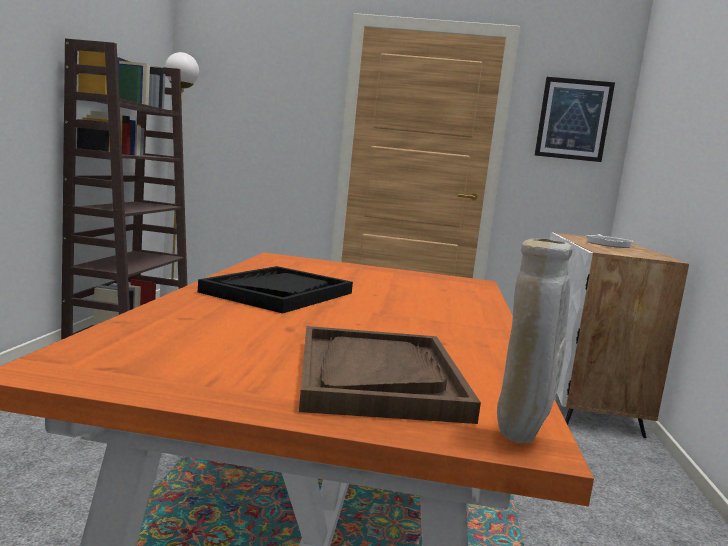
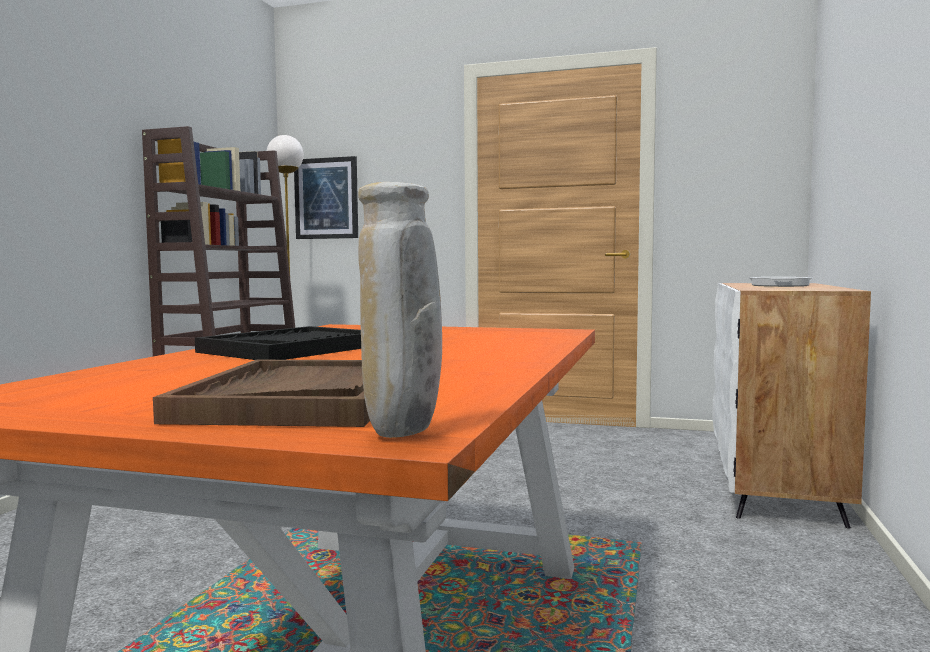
camera: 10 degrees right, 5 degrees down
(573, 119) = (737, 146): picture -> picture (326, 198)

